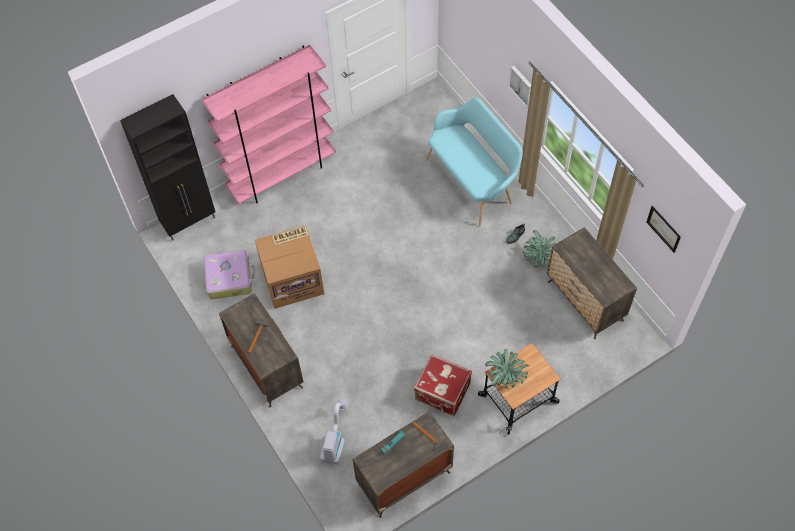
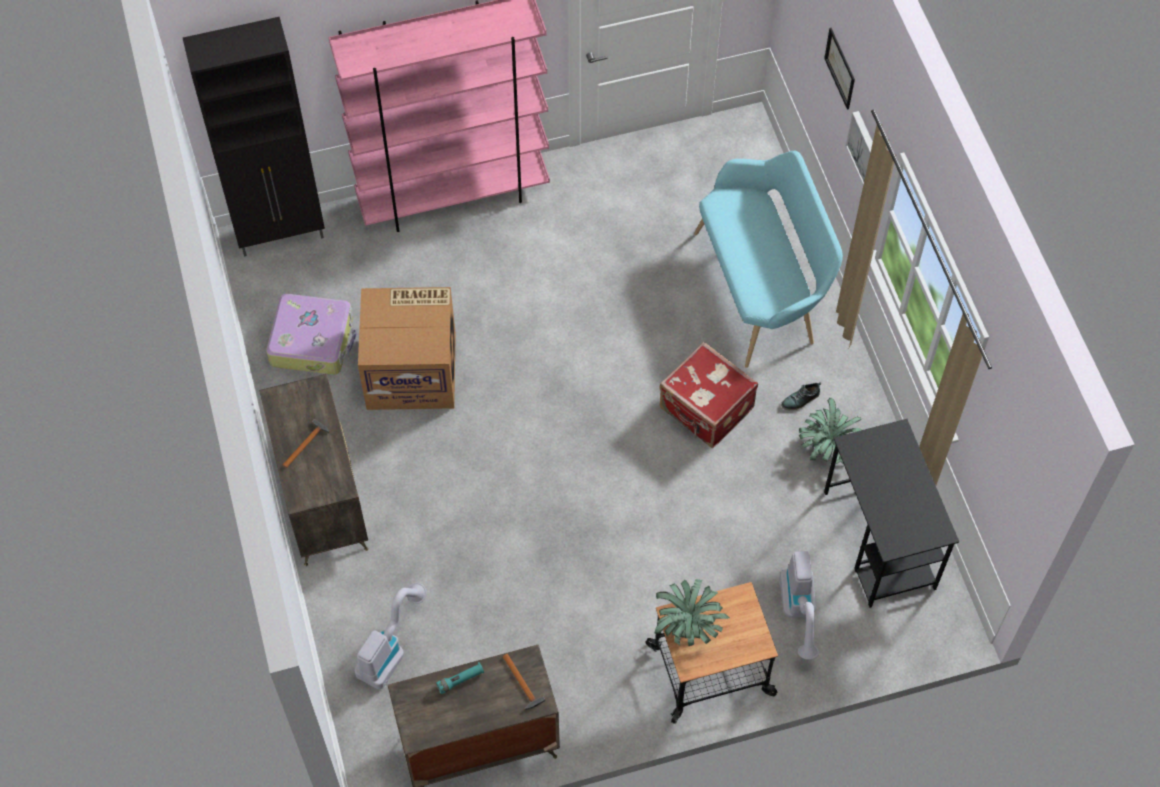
camera: 15 degrees right, 0 degrees up
(442, 393) = (589, 623): red suitcase -> red suitcase (705, 410)
(555, 354) = (799, 613): none -> vacuum cleaner
(585, 301) = (879, 541): dresser -> black desk
(663, 229) = (1013, 451): picture -> picture (840, 68)

